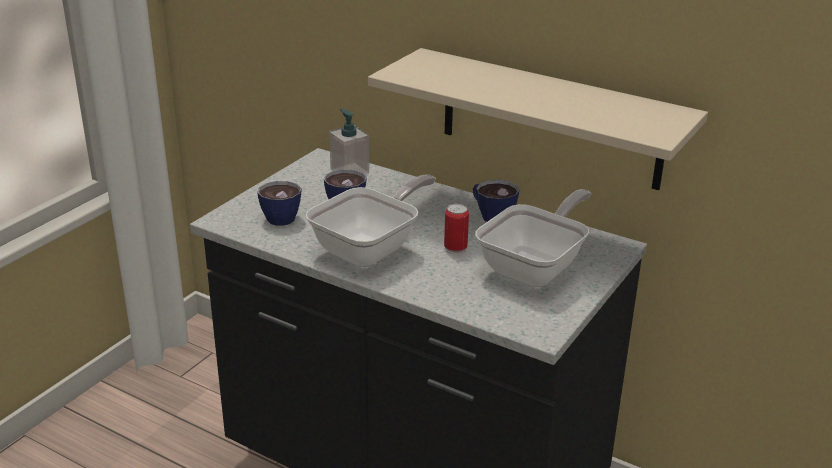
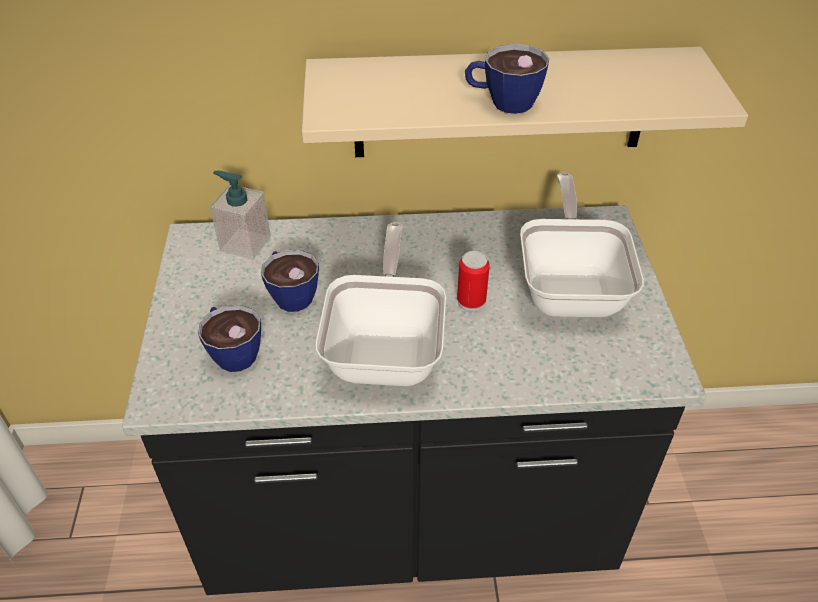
camera: 35 degrees left, 15 degrees up
(491, 215) = (457, 236): cup -> cup (502, 102)

